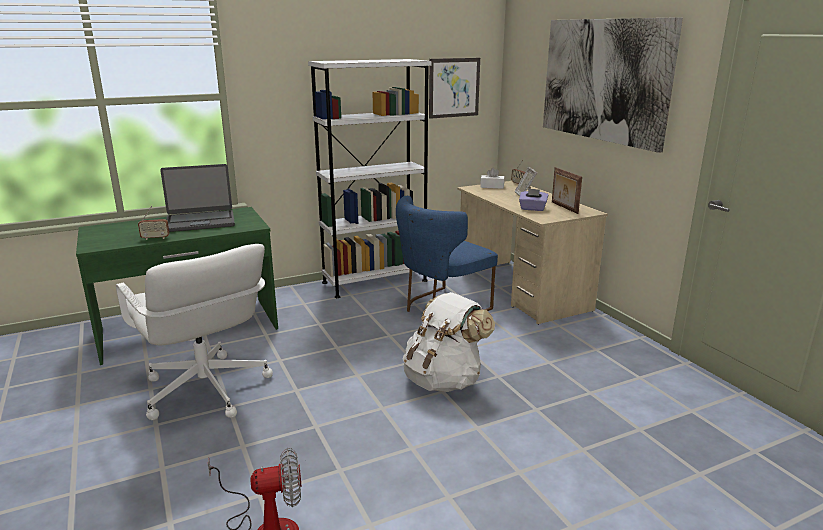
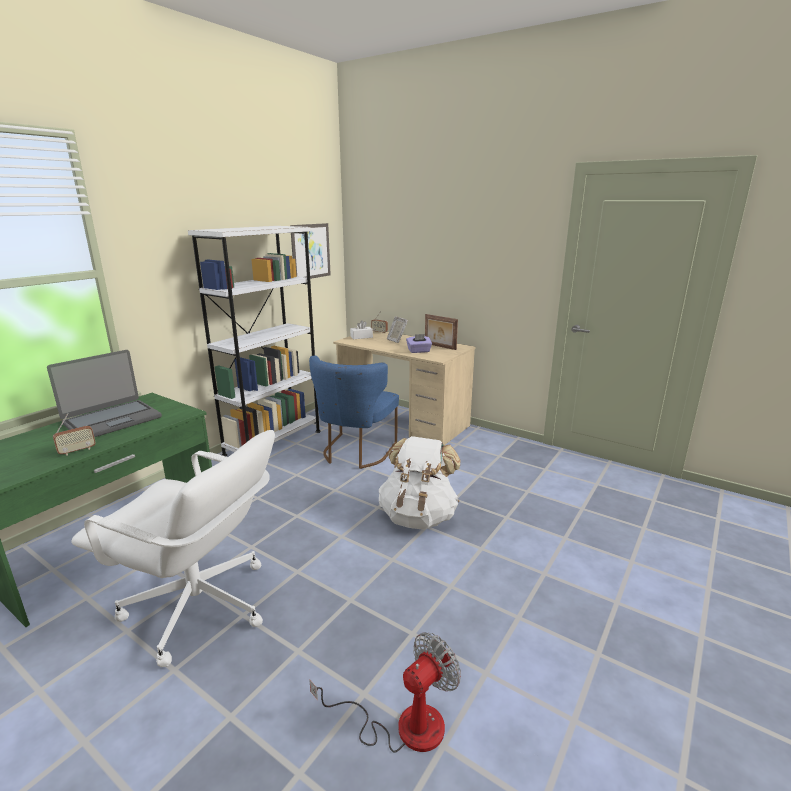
camera: 30 degrees left, 0 degrees up
(604, 80) = (459, 239): picture -> none

